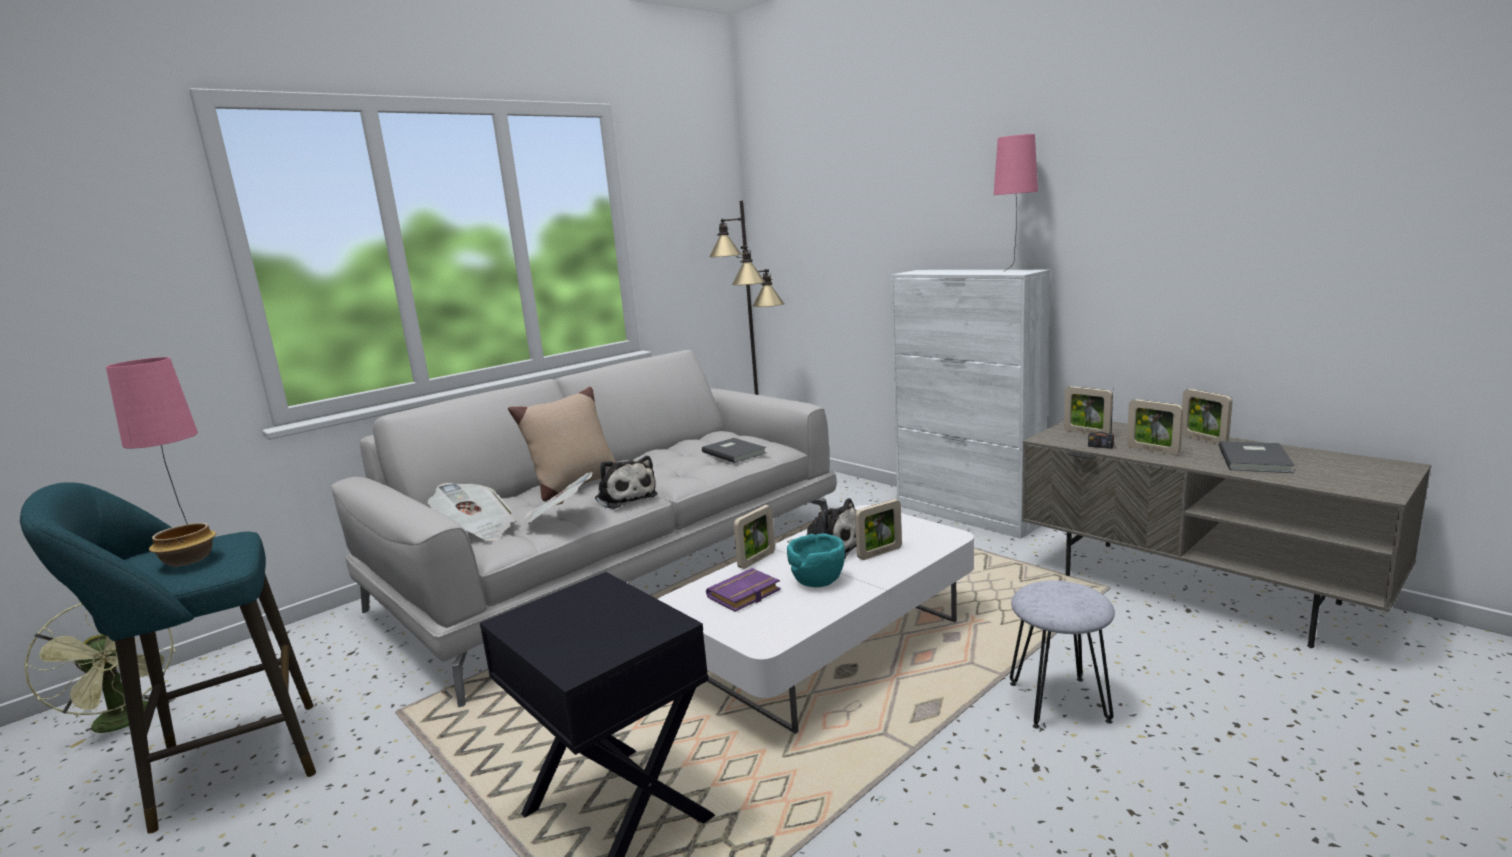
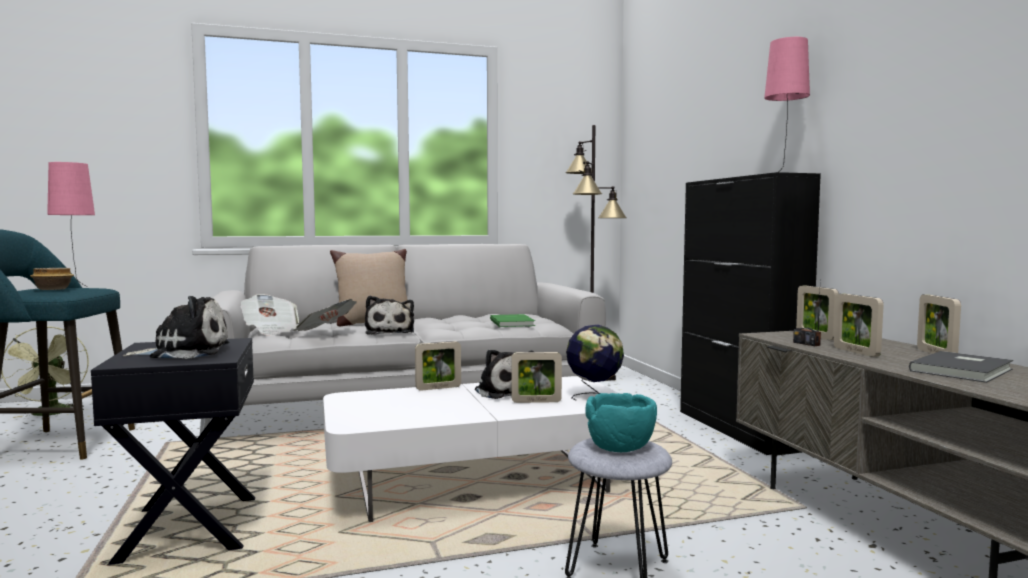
camera: 25 degrees right, 10 degrees down
(599, 623) = (185, 352): none -> plush toy
(734, 452) = (513, 322): grey book -> green book
(744, 595) = (390, 402): purple book -> none
(818, 580) = (458, 405): turquoise bowl -> turquoise bowl (620, 447)
(918, 531) = (594, 396): none -> globe
(968, 514) = (738, 429): white cabinet -> black cabinet

